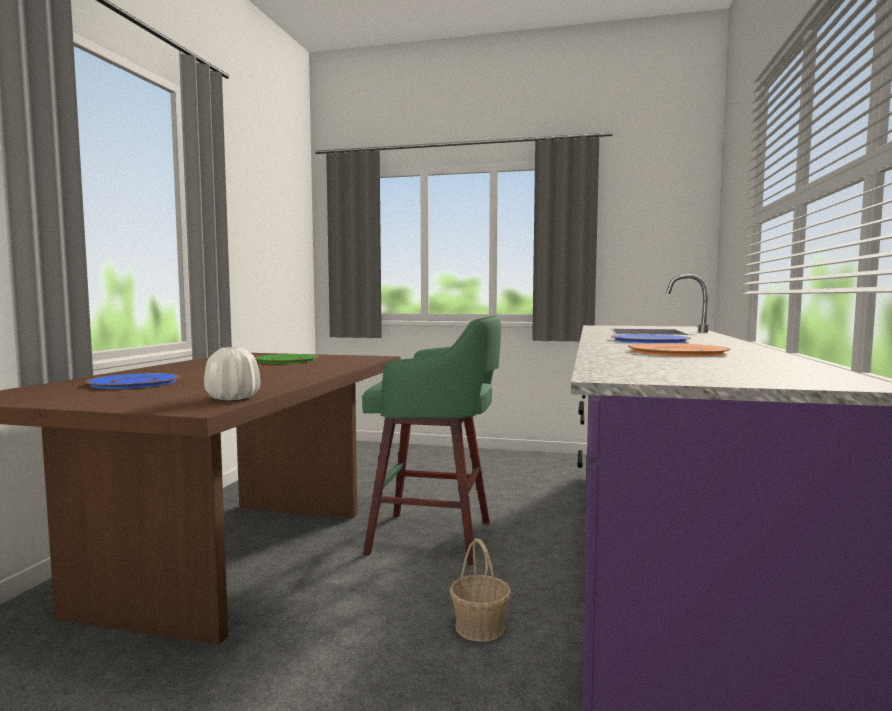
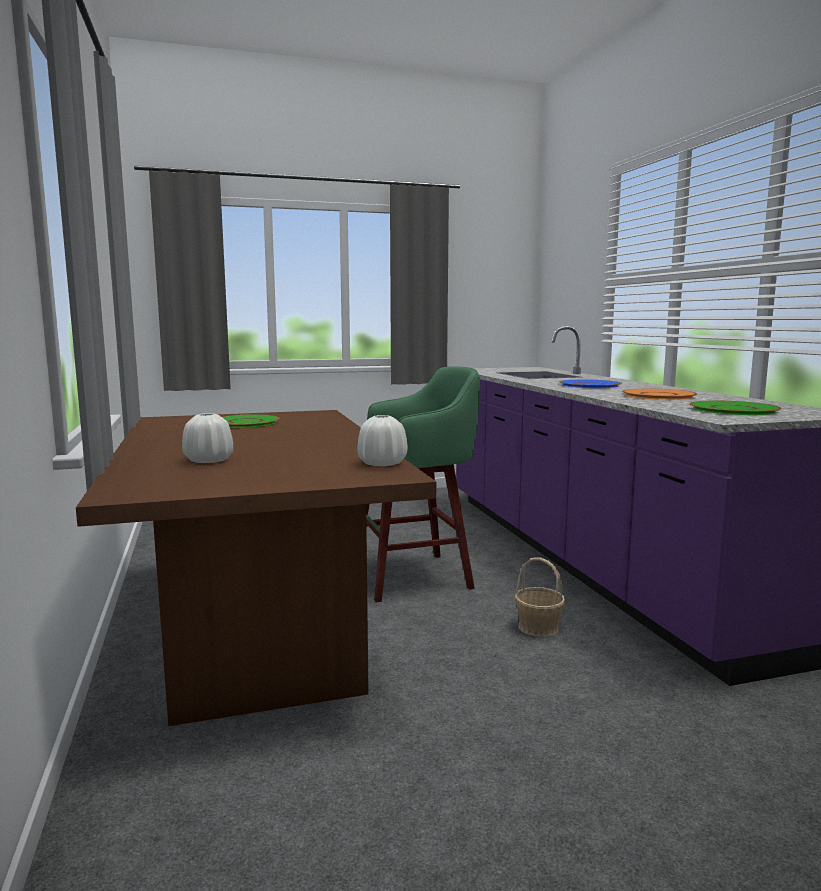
camera: 30 degrees left, 5 degrees up
(134, 382) = (209, 460): blue plate -> white vase
(696, 369) = (734, 409): none -> green plate

